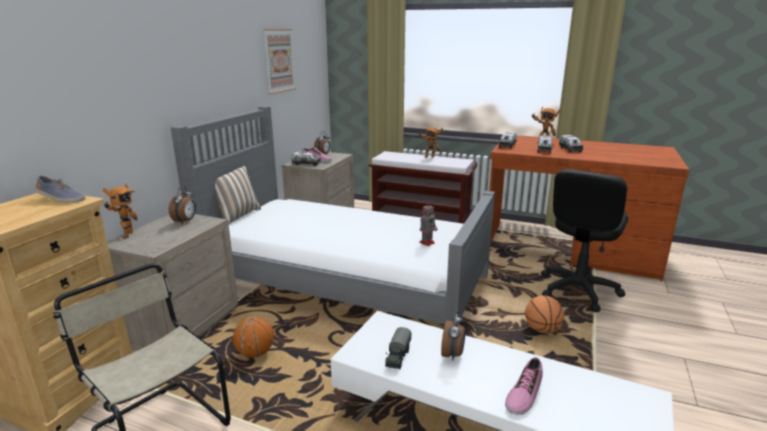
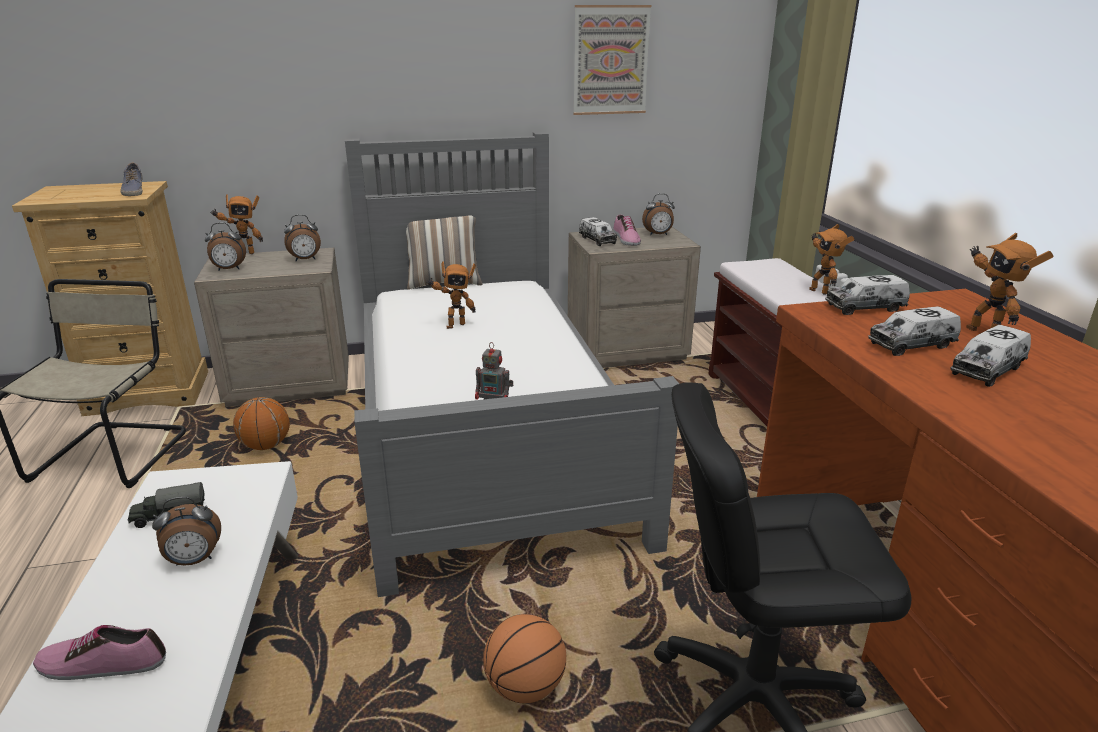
camera: 55 degrees right, 5 degrees up
(151, 244) = (229, 269): none -> alarm clock
(308, 226) = (454, 325): none -> toy robot

